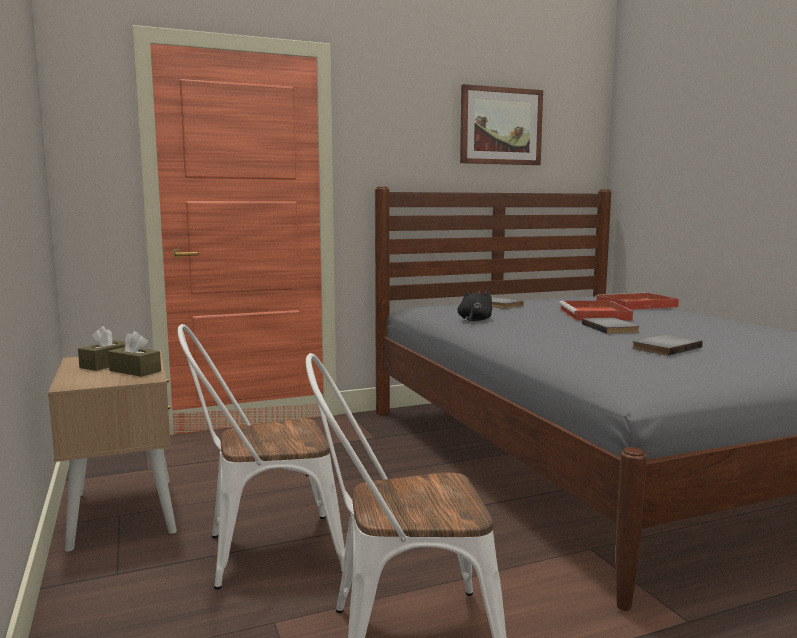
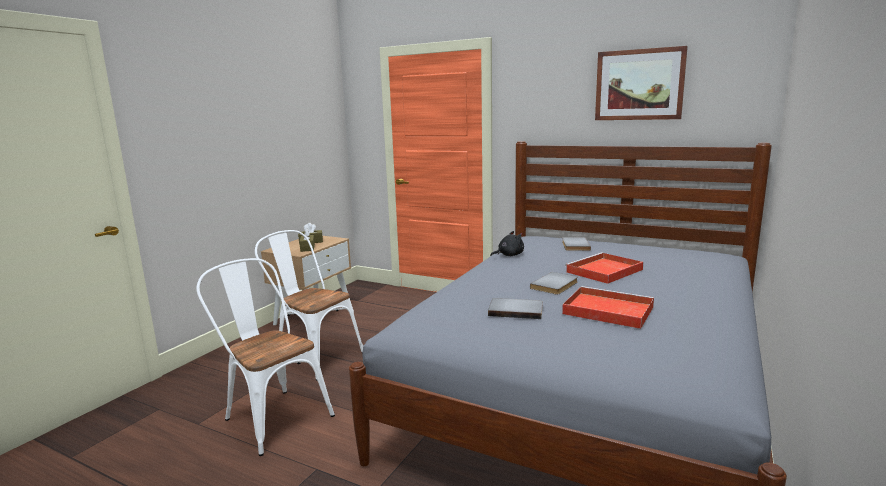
camera: 50 degrees right, 5 degrees up
(635, 305) = (690, 270): red tray -> red tray (606, 310)

